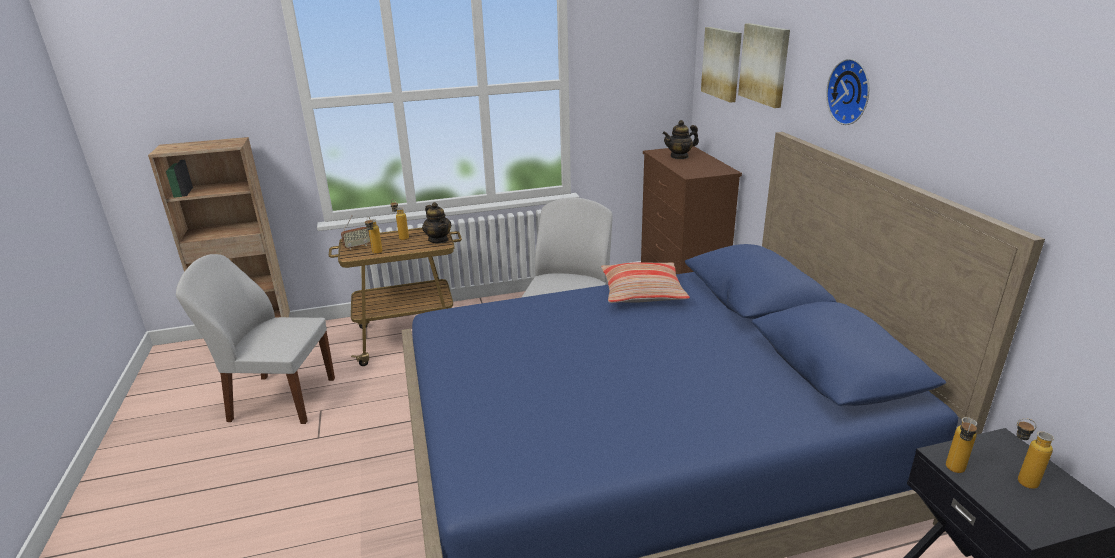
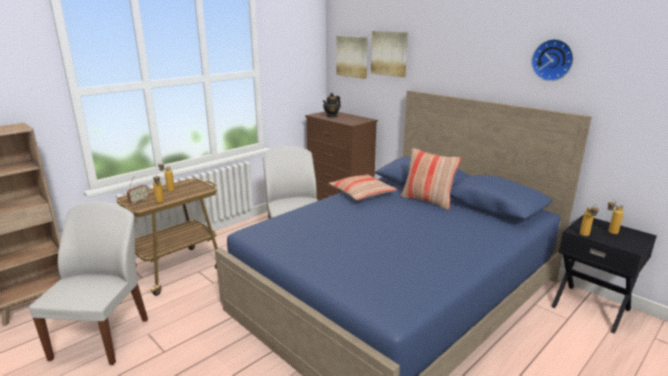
camera: 30 degrees left, 5 degrees down
(280, 399) = (103, 337): white chair -> white chair turned 120 degrees clockwise
(438, 240) = (200, 187): teapot -> none
(729, 327) = (427, 201): none -> pillow
(851, 91) = (459, 61): wall clock -> wall clock (553, 60)

